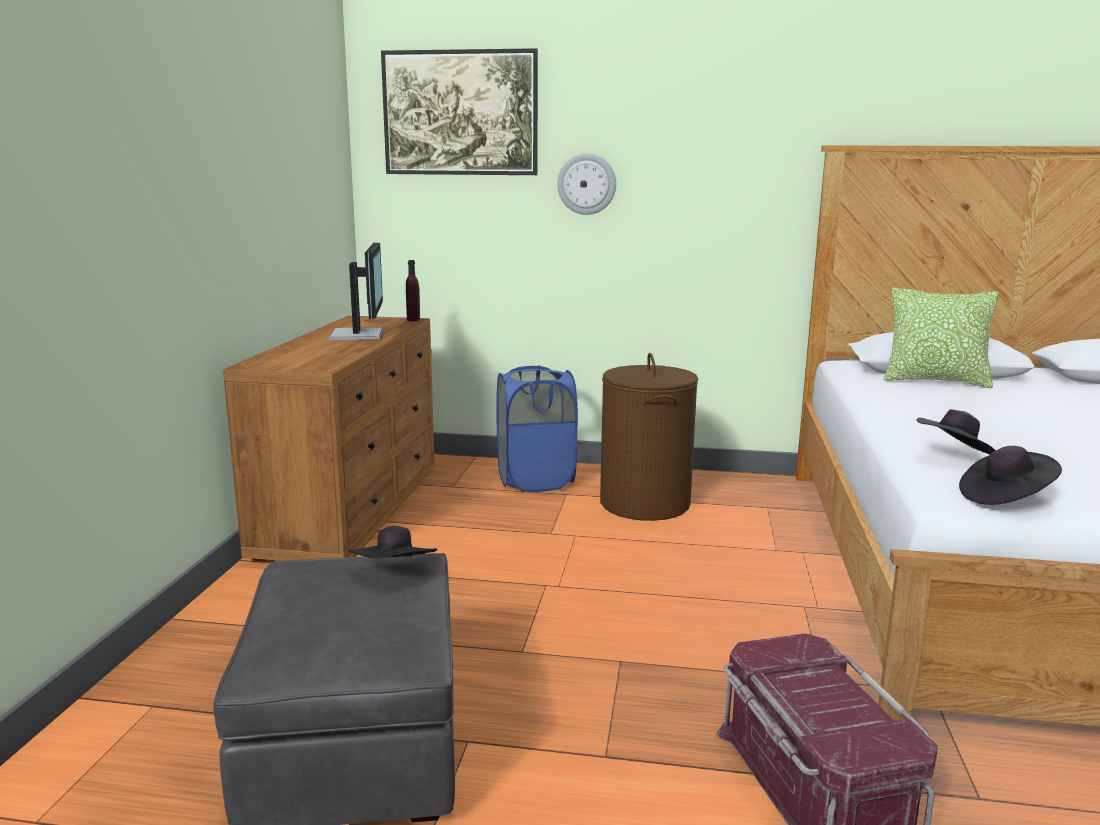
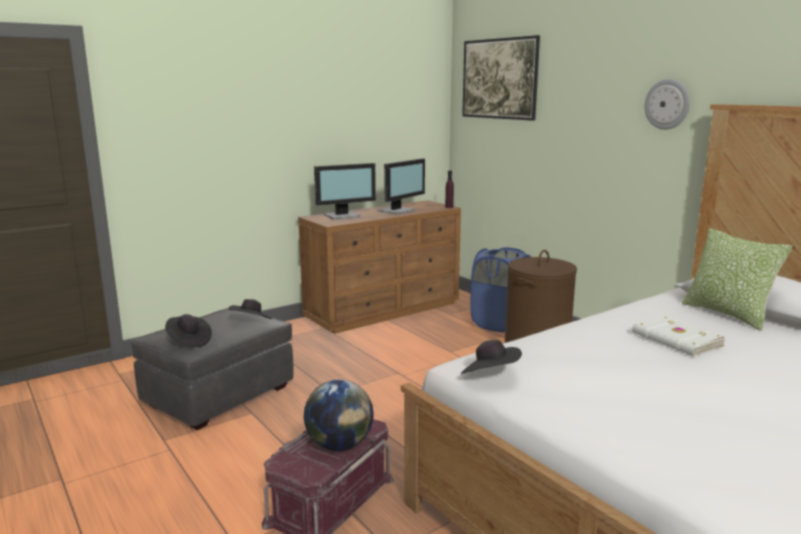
camera: 45 degrees right, 0 degrees up
(301, 355) = (343, 216): none -> monitor
(587, 184) = (561, 128): wall clock -> wall clock (667, 104)
(829, 689) = (339, 445): none -> globe
(954, 455) = (537, 348): black hat -> black hat (189, 341)
(987, 412) = (676, 340): none -> white book

